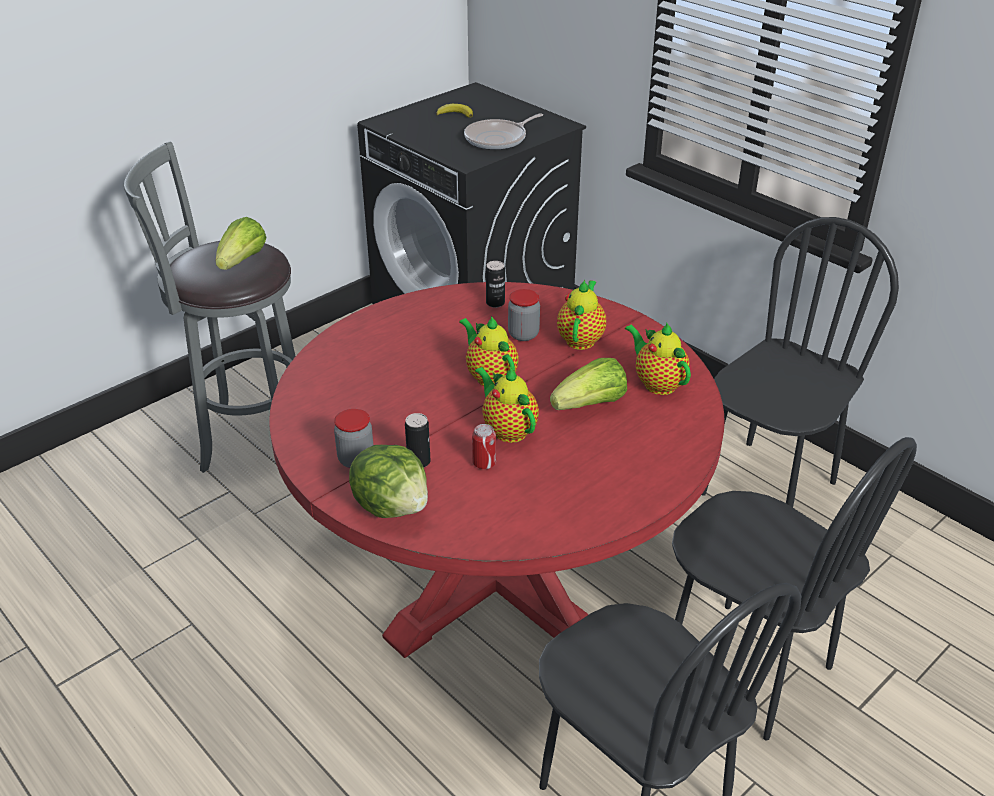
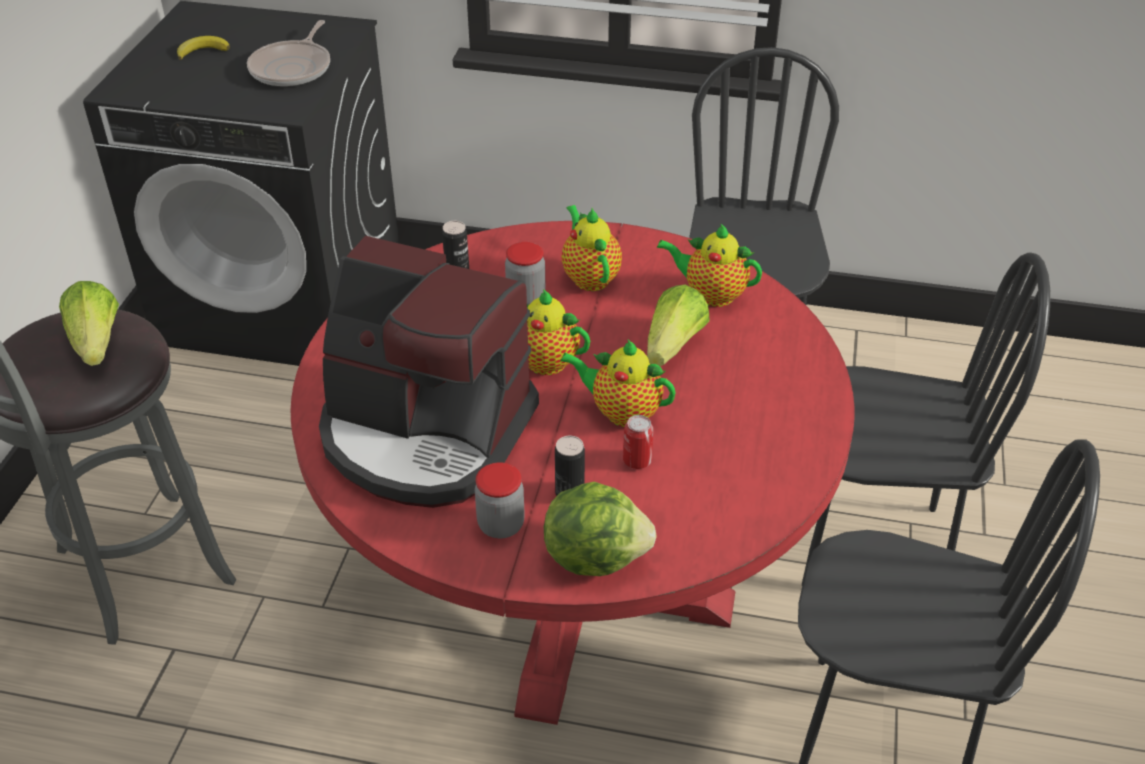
camera: 35 degrees left, 5 degrees up
(370, 388) = (426, 434): none -> coffee machine

